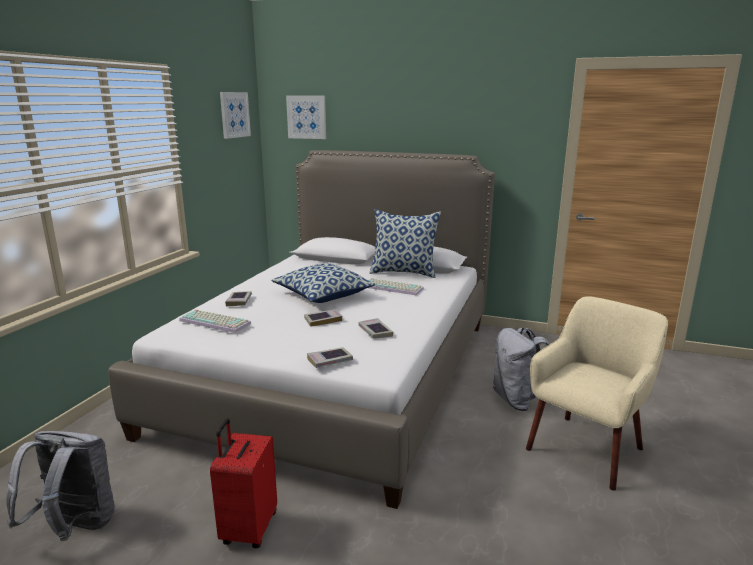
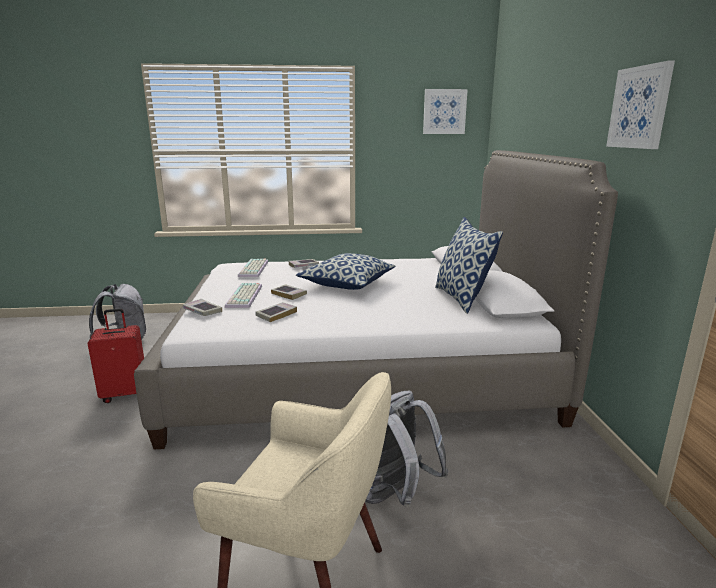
camera: 65 degrees right, 0 degrees up
(306, 117) = (510, 113): picture -> picture (639, 107)
(393, 287) = (405, 302): keyboard -> keyboard (245, 296)

